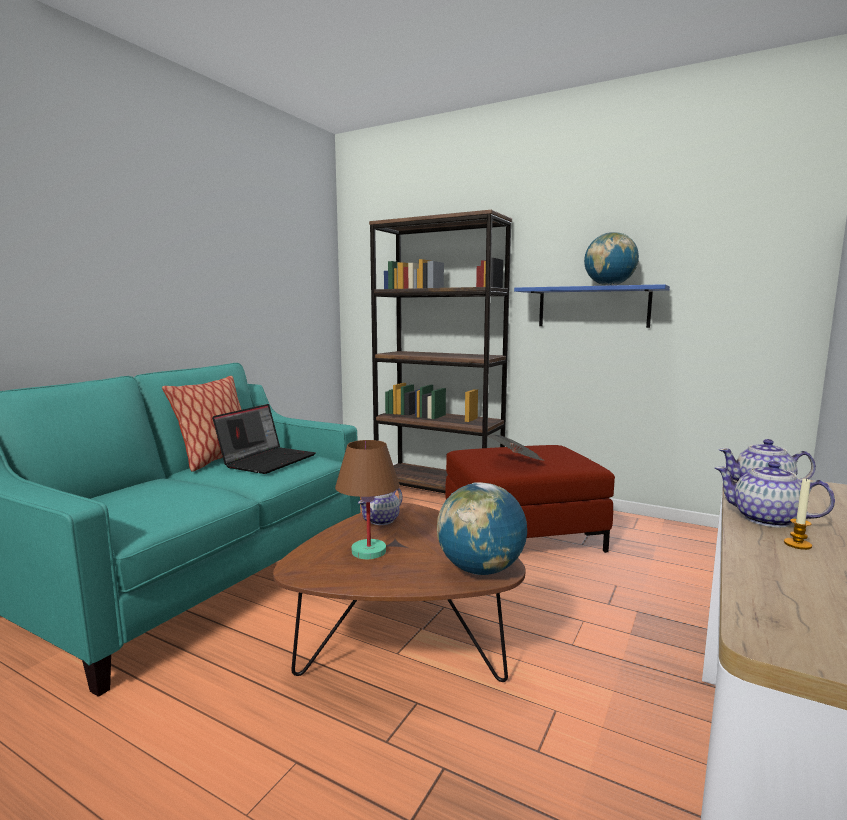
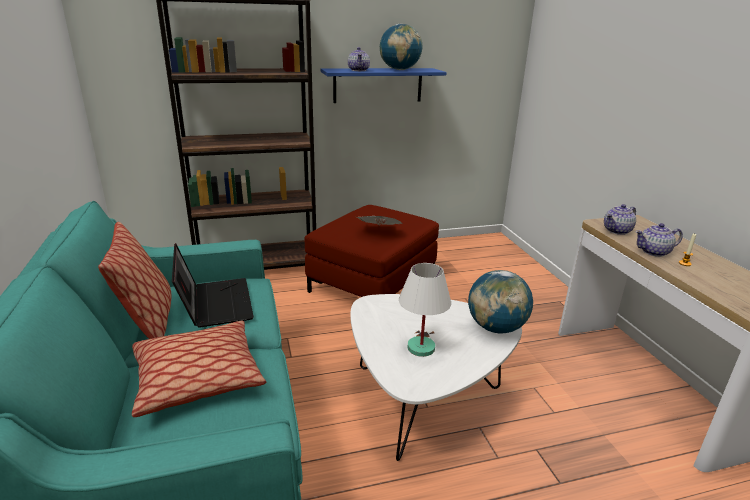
camera: 45 degrees left, 15 degrees up
(168, 490) = (198, 378): none -> pillow
(368, 551) = (420, 348): brown table lamp -> white table lamp
(382, 520) = (379, 319): teapot -> teapot (359, 70)
(402, 646) = (423, 401): brown coffee table -> white coffee table

